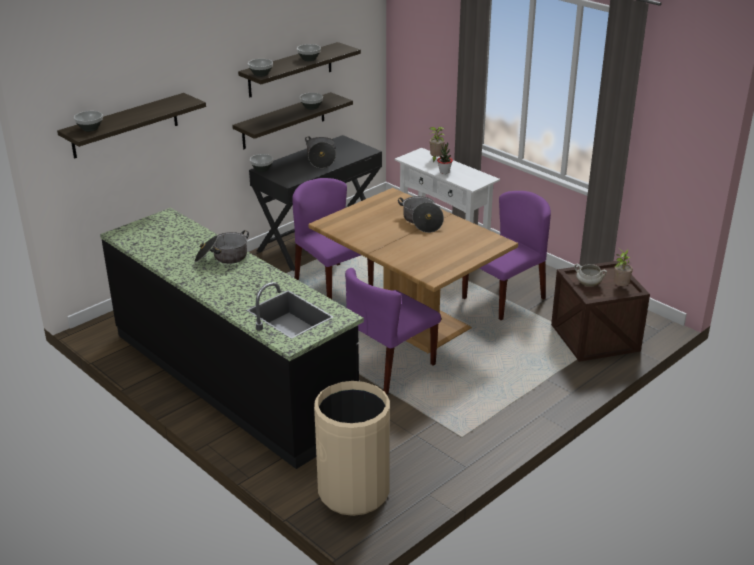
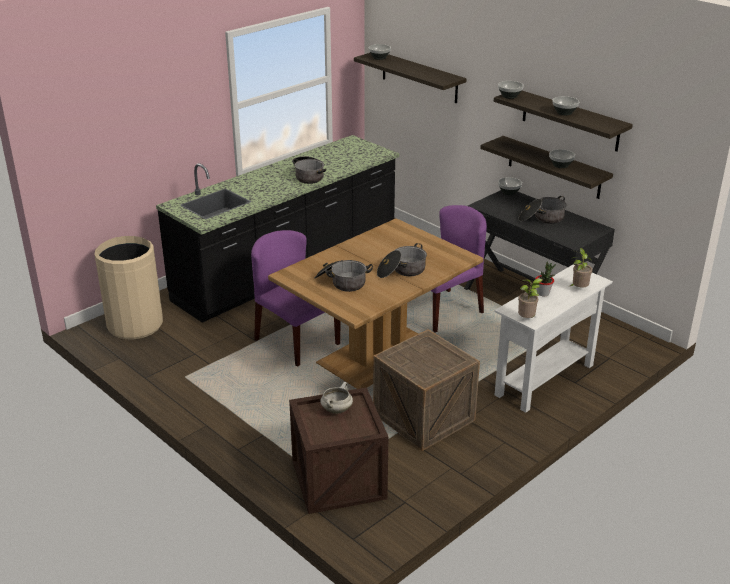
camera: 90 degrees right, 0 degrees up
(446, 249) = (341, 282): none -> cooking pot
(503, 298) = (424, 417): purple chair -> crate
(620, 287) = (329, 433): potted plant -> potted plant (527, 319)

